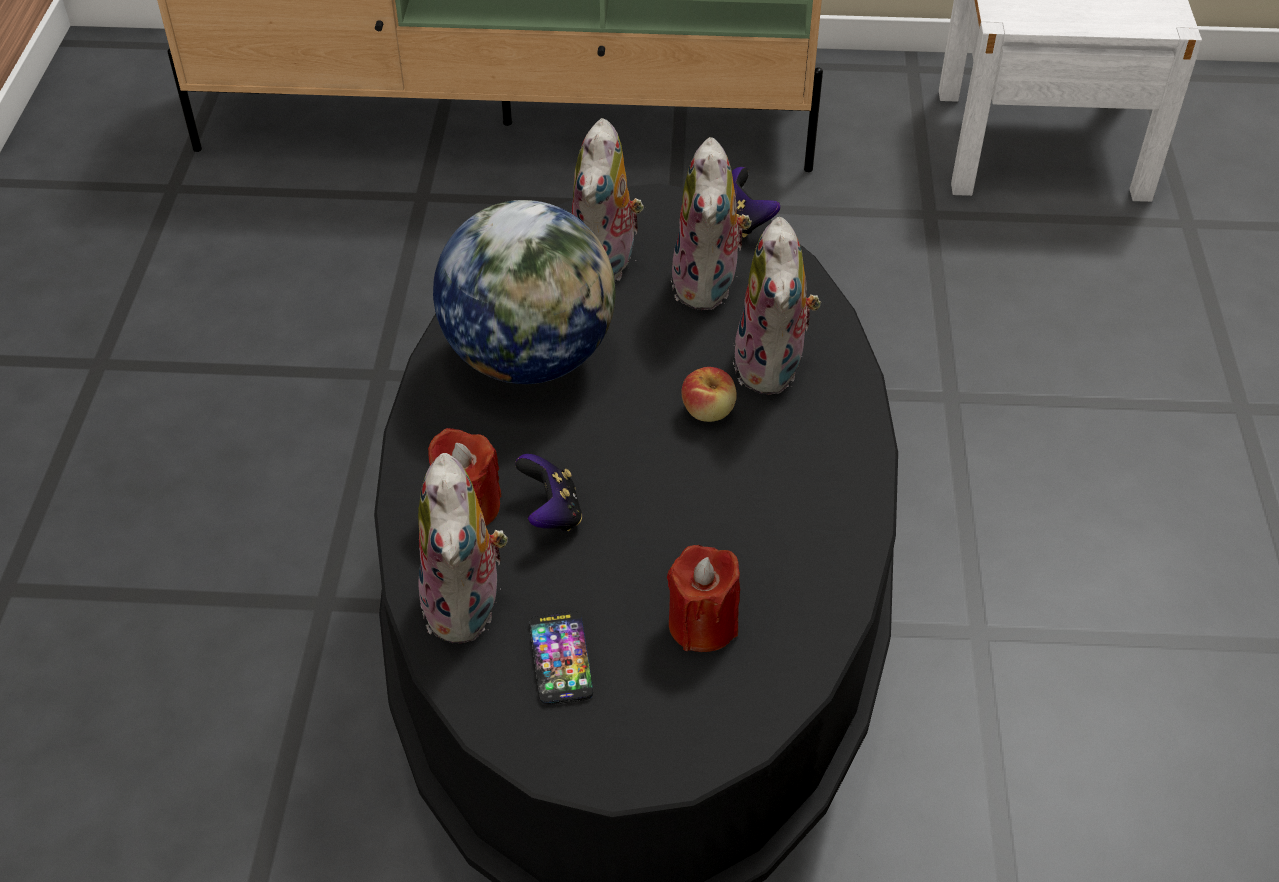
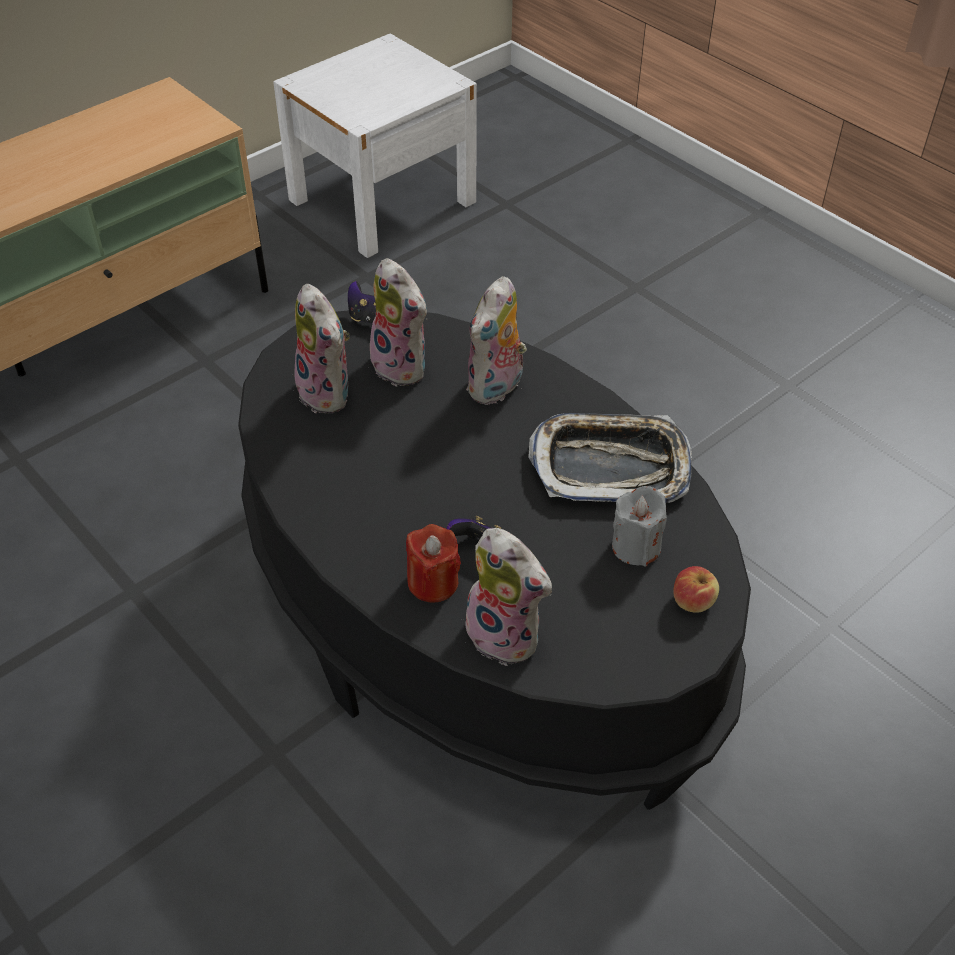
camera: 45 degrees left, 0 degrees up
(530, 358) = (354, 475): globe -> none
(560, 659) = (591, 621): phone -> none
(703, 624) = (636, 546): red candle -> grey candle
(709, 411) = (493, 434): apple -> apple (693, 601)
(773, 368) = (497, 388): plush toy -> plush toy turned 75 degrees clockwise
(787, 526) = (610, 466): none -> tray

